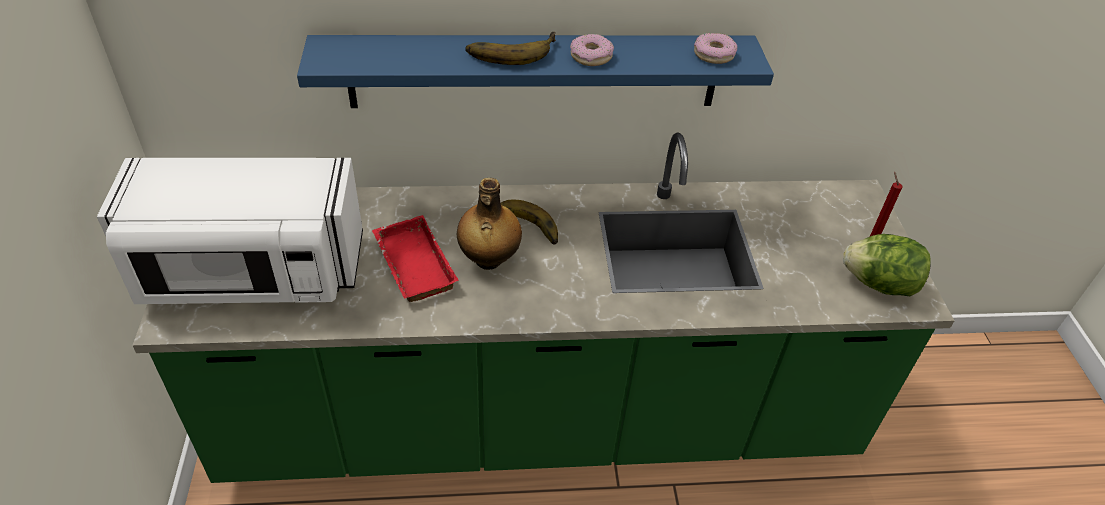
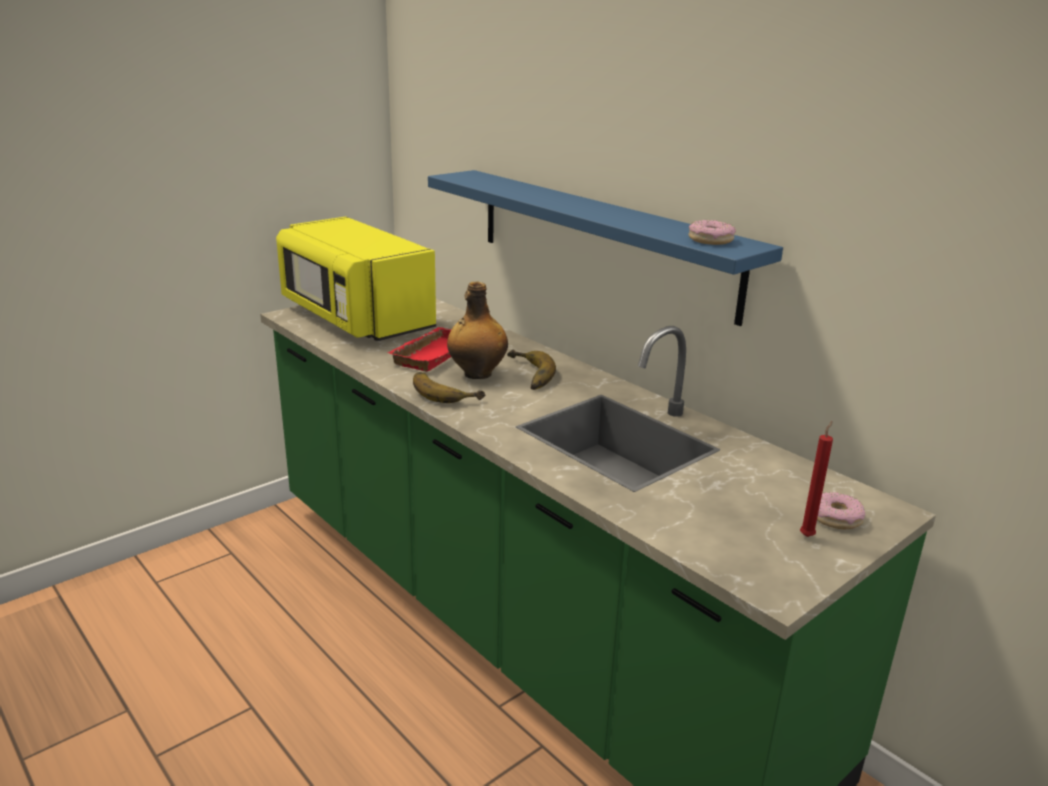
camera: 55 degrees right, 20 degrees down
(251, 273) = (355, 318): white microwave -> yellow microwave
(510, 50) = (565, 200): banana -> banana (446, 391)
(591, 56) = (610, 215): donut -> donut (836, 518)
(879, 284) = (757, 557): lettuce -> none

